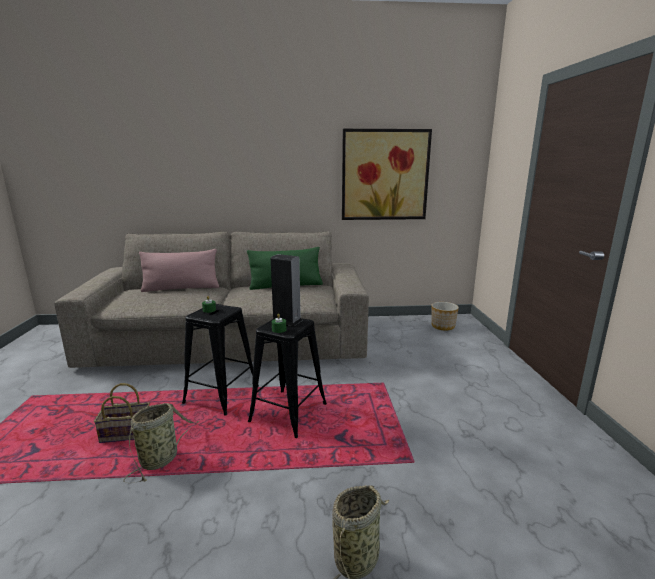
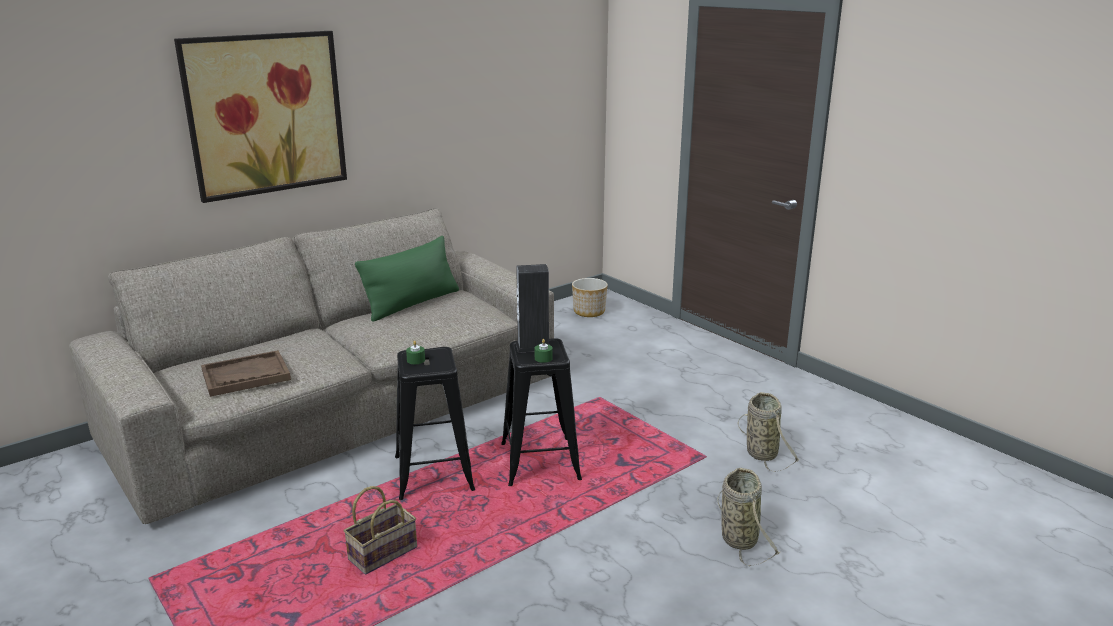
camera: 35 degrees left, 5 degrees up
(146, 299) = (246, 376): none -> brown tray
(161, 458) = (466, 554): basket -> basket (760, 452)
(181, 288) = (258, 346): pink pillow -> none
(385, 175) = (491, 113): picture -> picture (266, 114)

